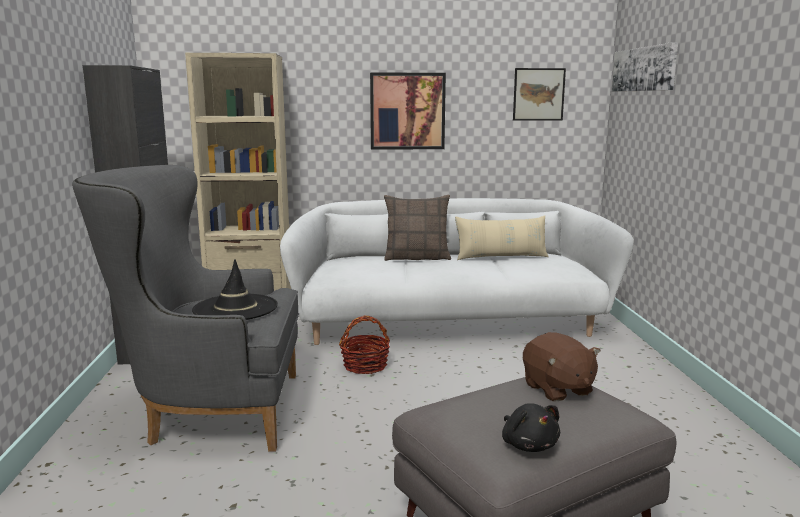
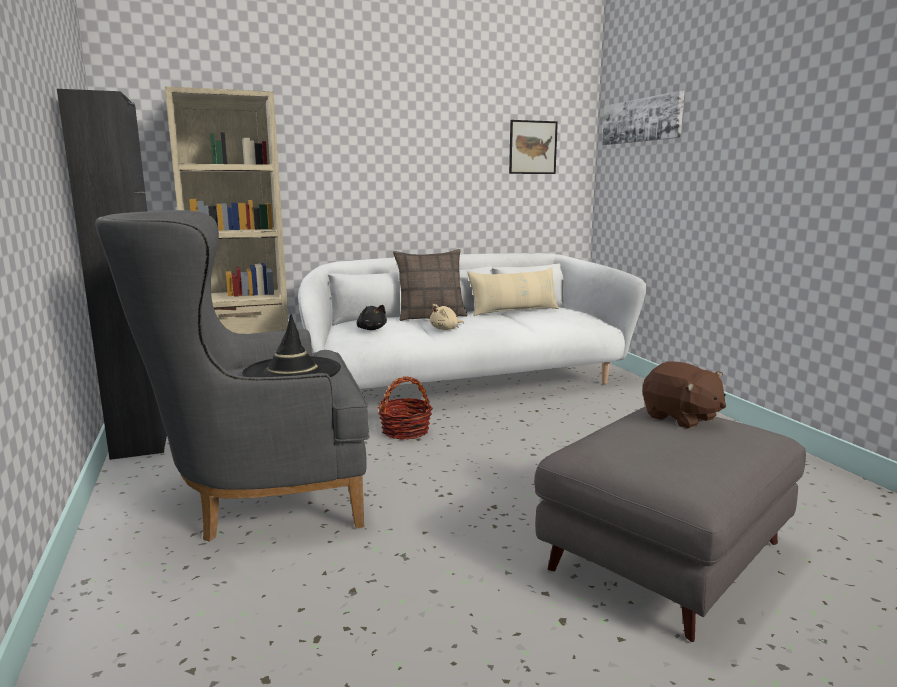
camera: 15 degrees left, 0 degrees up
(407, 111) = (405, 163): picture -> none
(422, 272) = (446, 329): none -> beige plush toy
(528, 444) = (705, 468): black plush toy -> black plush toy (371, 329)

